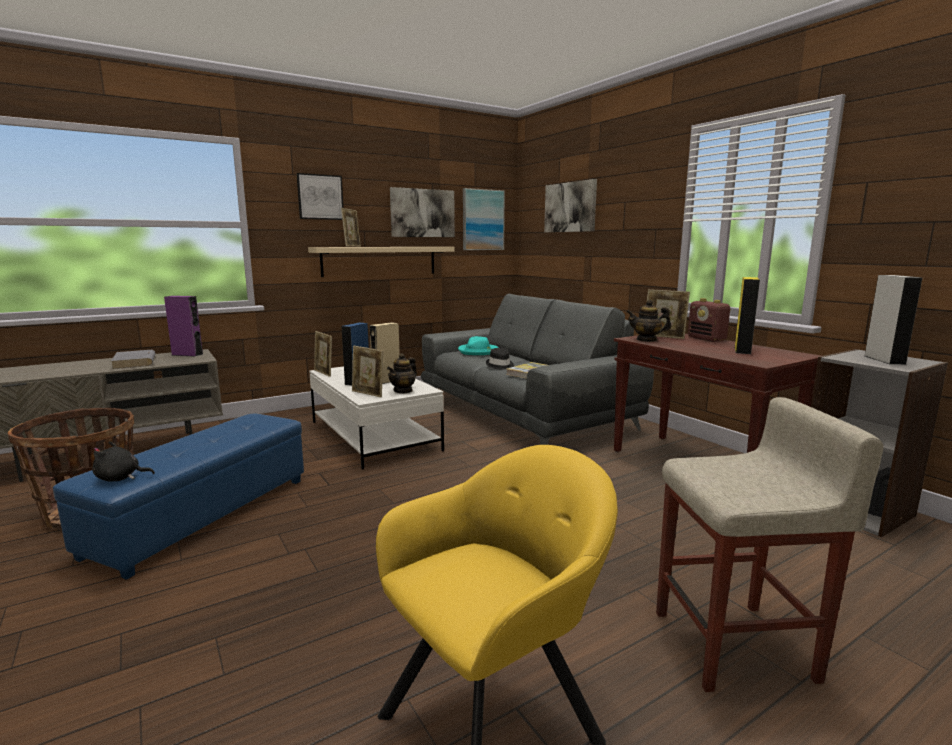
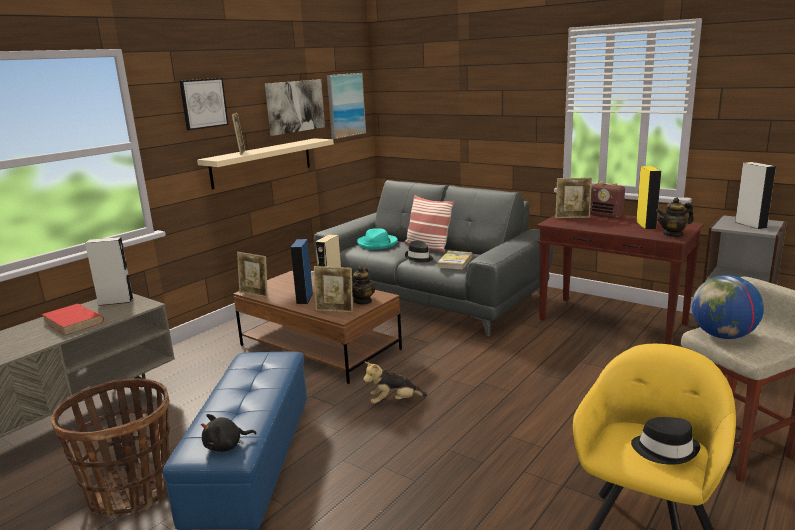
camera: 20 degrees left, 5 degrees up
(135, 362) = (74, 322): grey book -> red book
(187, 354) = (116, 301): purple speaker -> grey speaker
(374, 436) = (320, 347): white coffee table -> brown coffee table
(384, 494) = (394, 402): none -> plush toy
(490, 589) = (665, 449): none -> black hat
(522, 359) = (428, 247): none -> pillow
(570, 207) = (440, 92): picture -> none
(646, 340) = (564, 223): teapot -> teapot (673, 234)
(716, 470) = (723, 336): none -> globe

